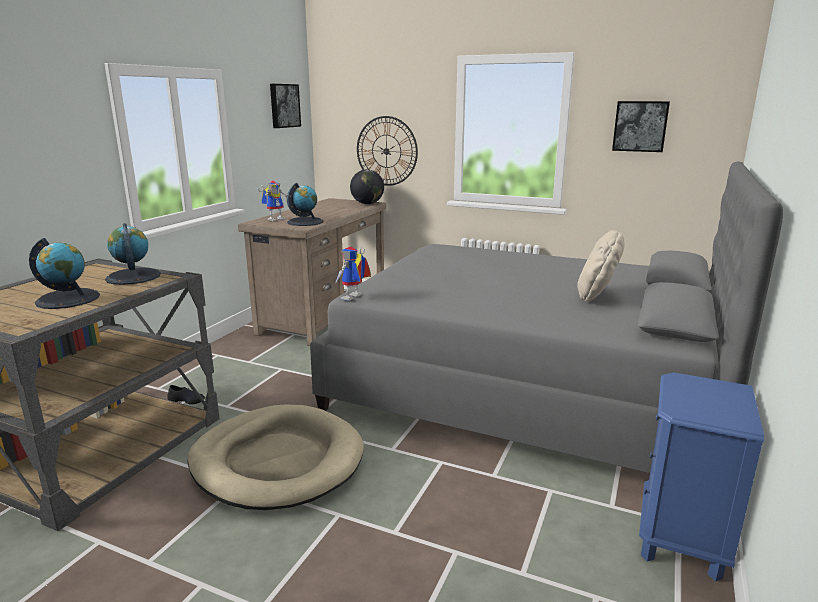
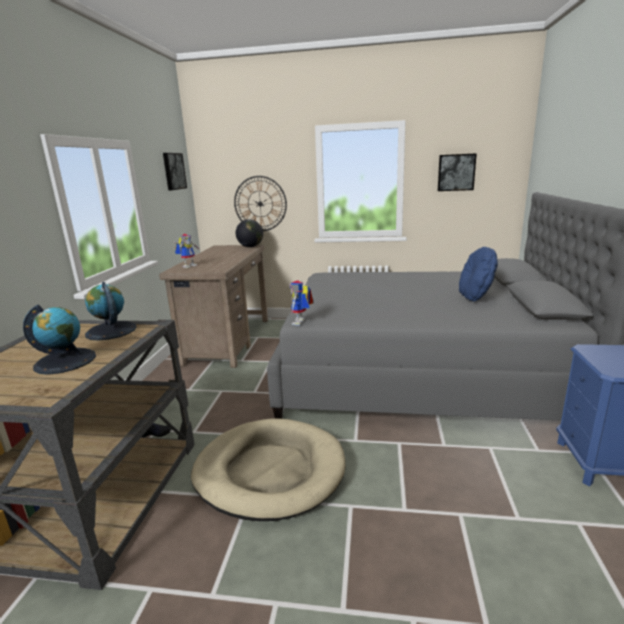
camera: 15 degrees left, 0 degrees up
(305, 222) = (217, 266): globe -> none
(596, 298) = (475, 298): beige pillow -> blue pillow

